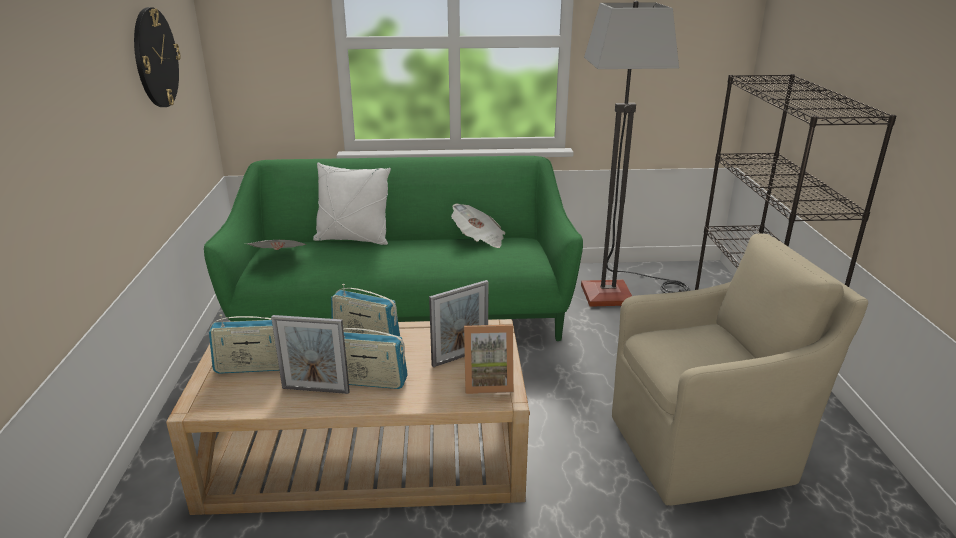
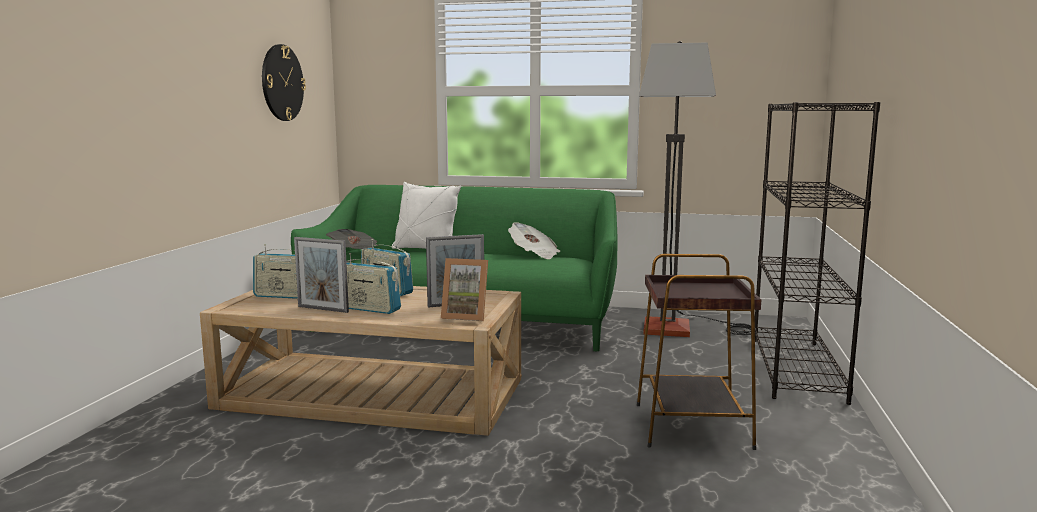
camera: 15 degrees right, 15 degrees down
(706, 448) = (691, 426): beige armchair -> brown side table

